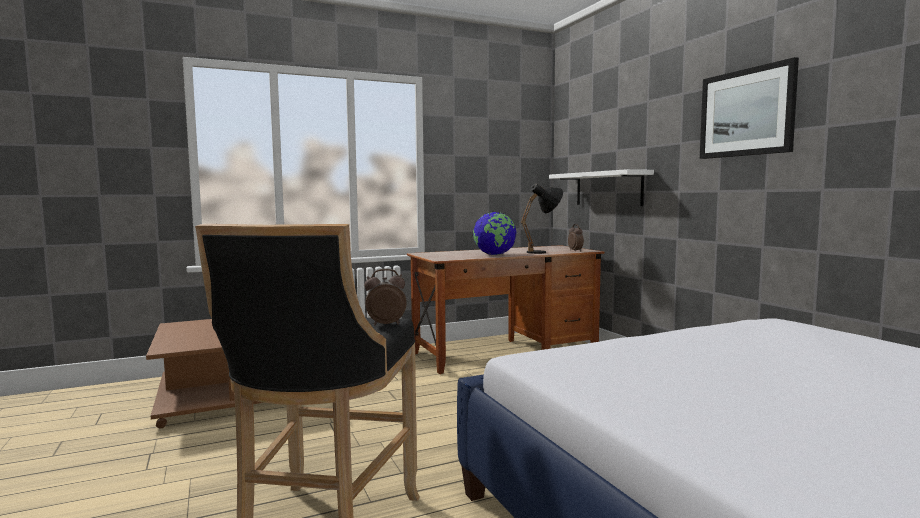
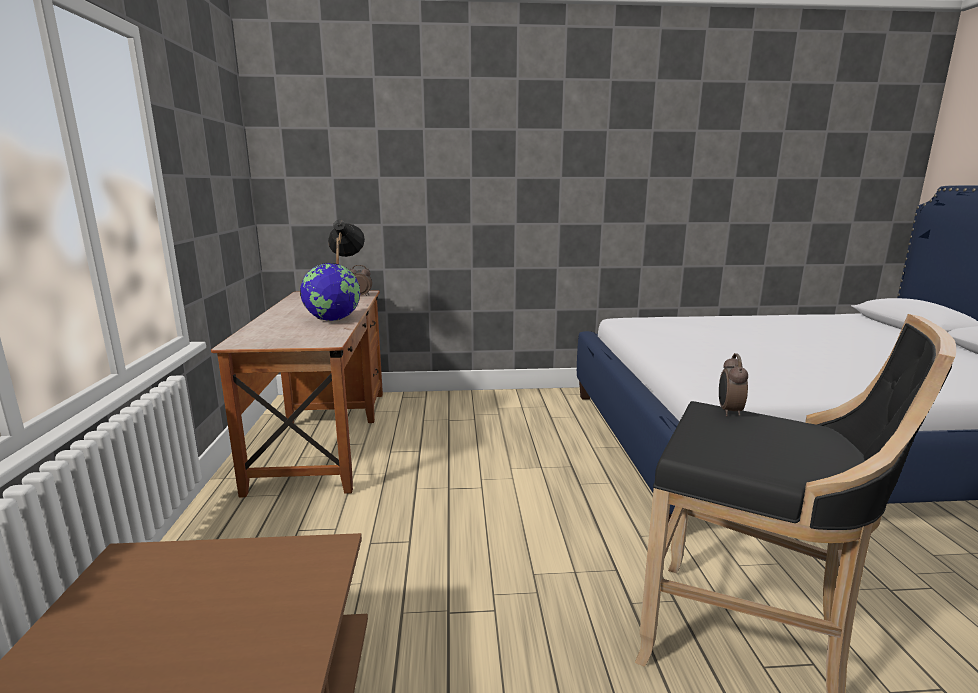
camera: 70 degrees left, 10 degrees up
(608, 189) = (371, 221): white shelf -> none
(746, 113) = (543, 158): picture -> none

